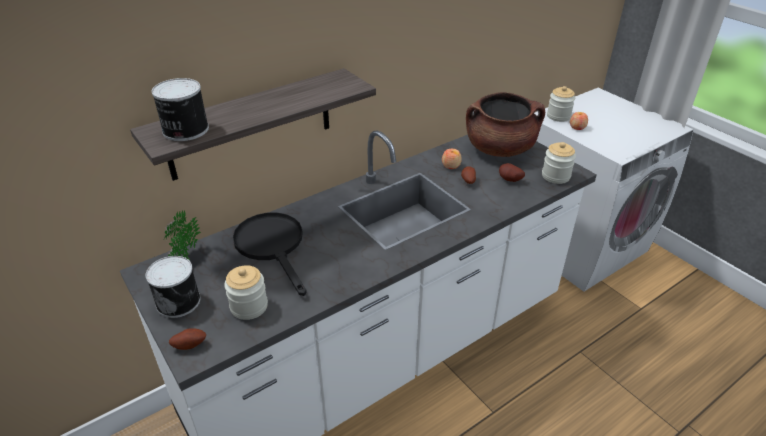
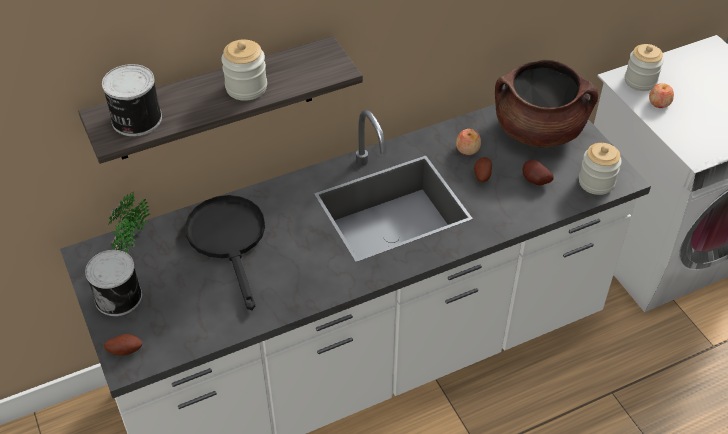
camera: 10 degrees right, 10 degrees up
(249, 306) = (192, 314): jar -> jar (246, 87)

